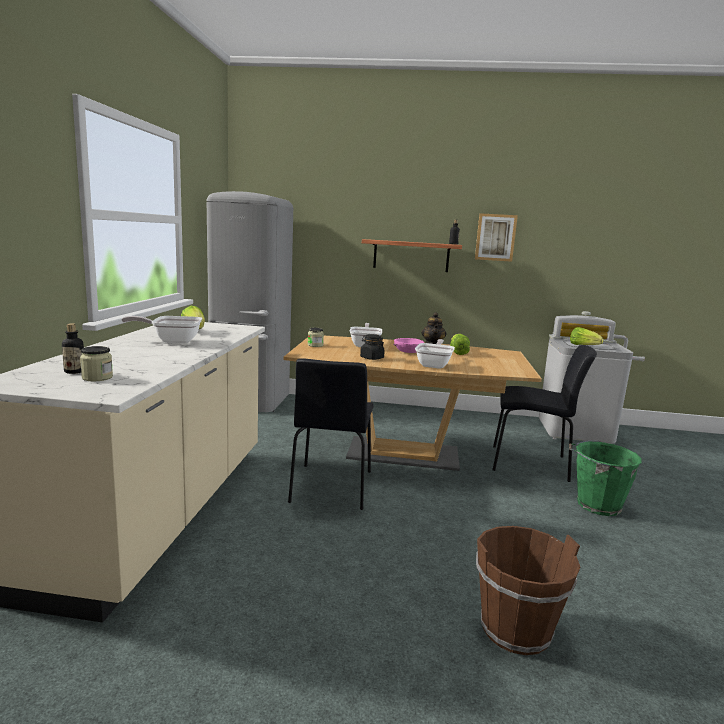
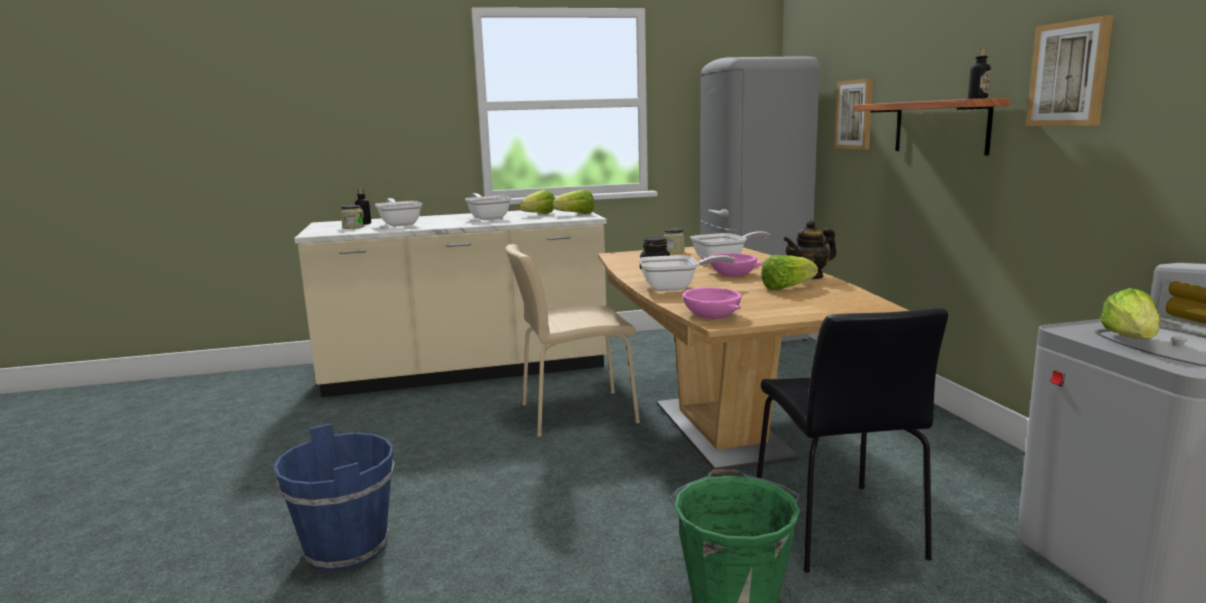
camera: 70 degrees right, 0 degrees up
(128, 363) = (399, 224): none -> frying pan
(223, 326) = (576, 214): none -> lettuce
(329, 243) = (855, 114): none -> picture
(331, 488) = (573, 414): black chair -> beige chair
(508, 371) = (712, 314): none -> pink bowl
(515, 629) = (347, 549): brown bucket -> blue bucket

